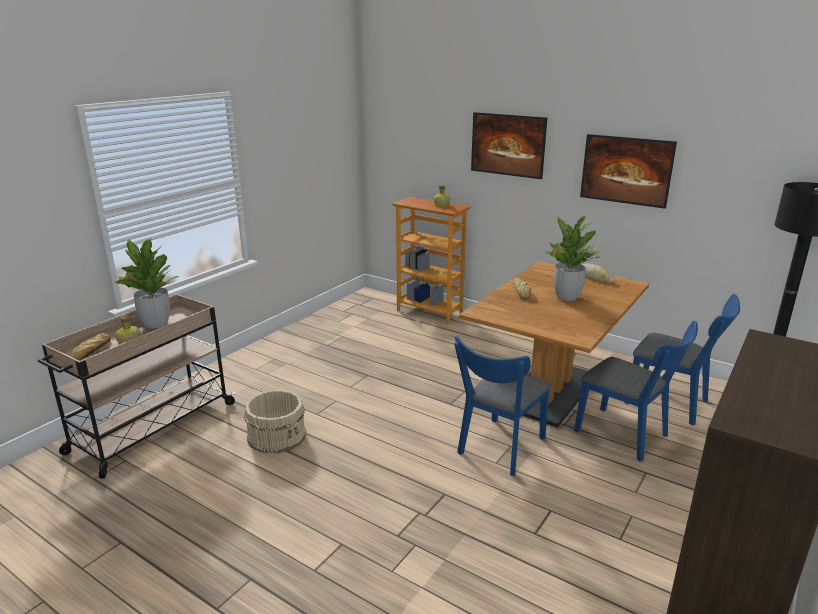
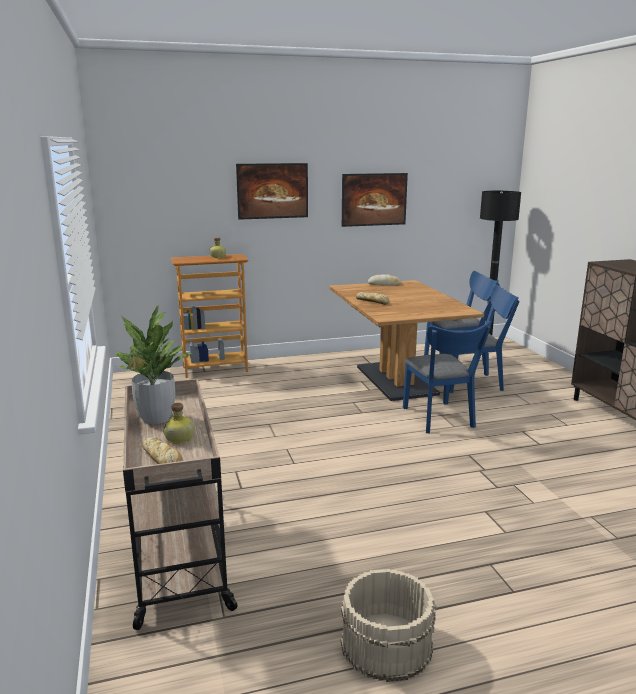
camera: 50 degrees left, 5 degrees down
(277, 435) = (300, 490): beige bucket -> beige bucket (386, 643)
(566, 297) = (402, 297): potted plant -> none

